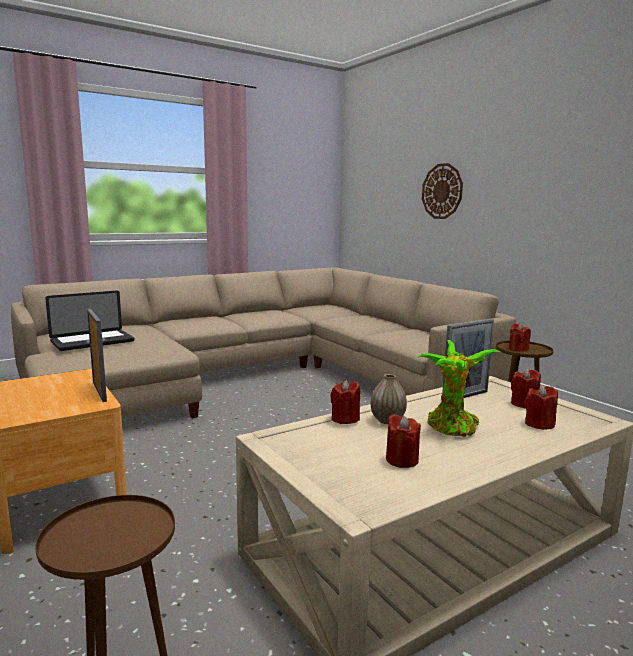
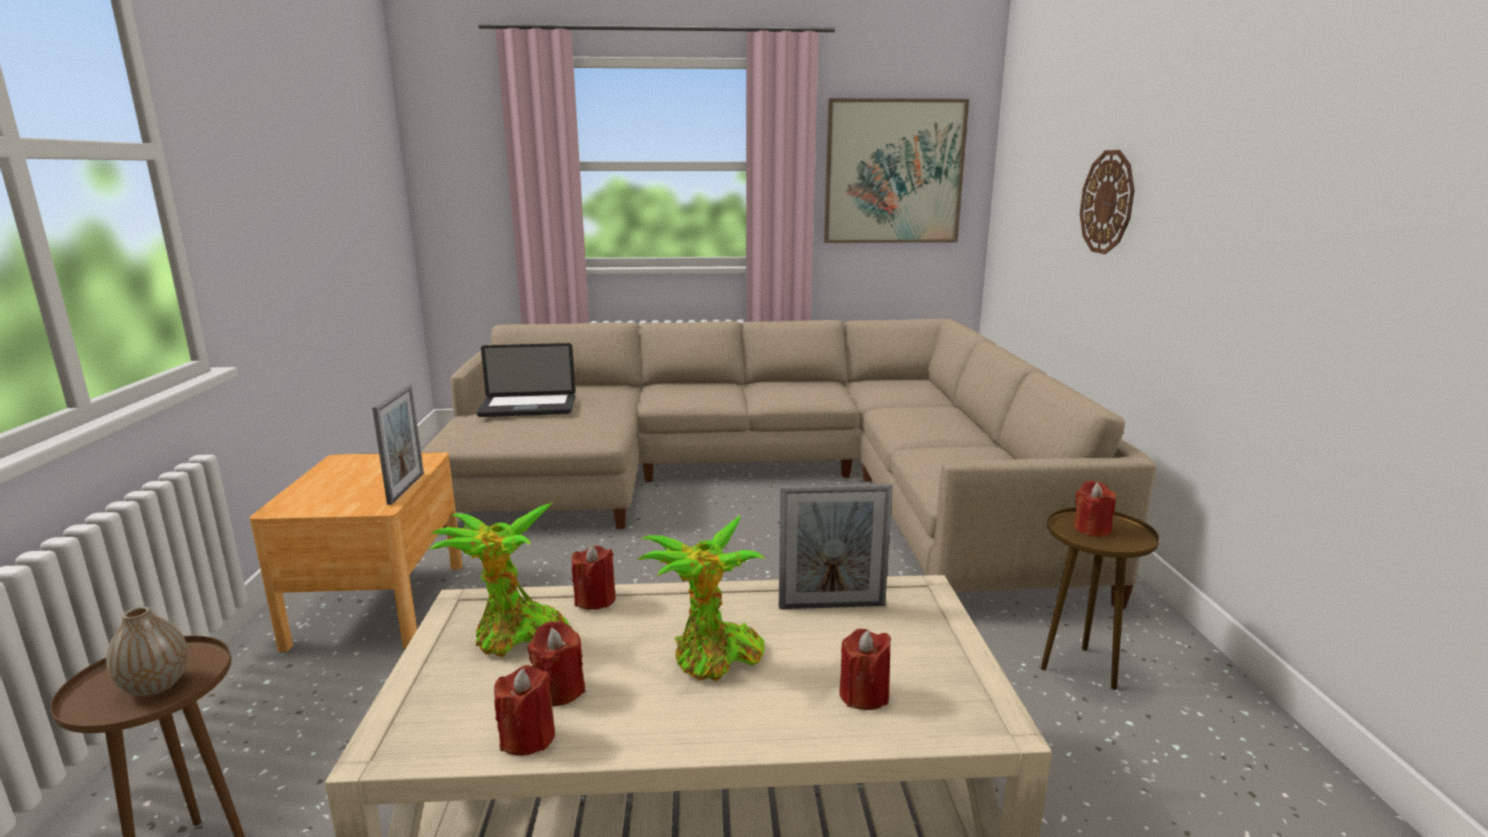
camera: 30 degrees right, 5 degrees up
(289, 179) = (893, 172): none -> picture
(330, 446) = (514, 638): none -> potted plant
(387, 421) = (647, 618): vase -> vase (156, 686)
(524, 404) = (906, 647): red candle -> red candle (527, 737)

